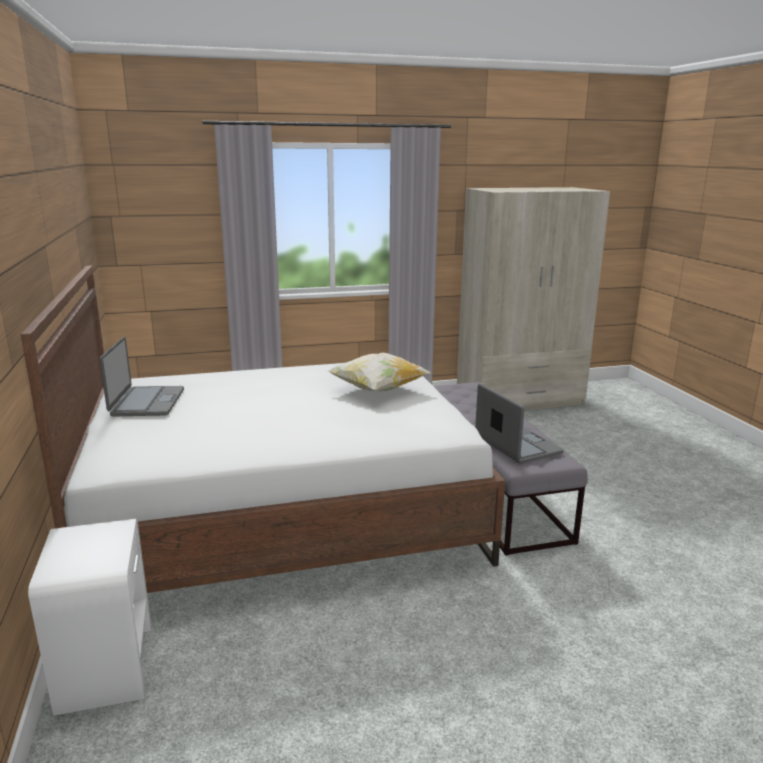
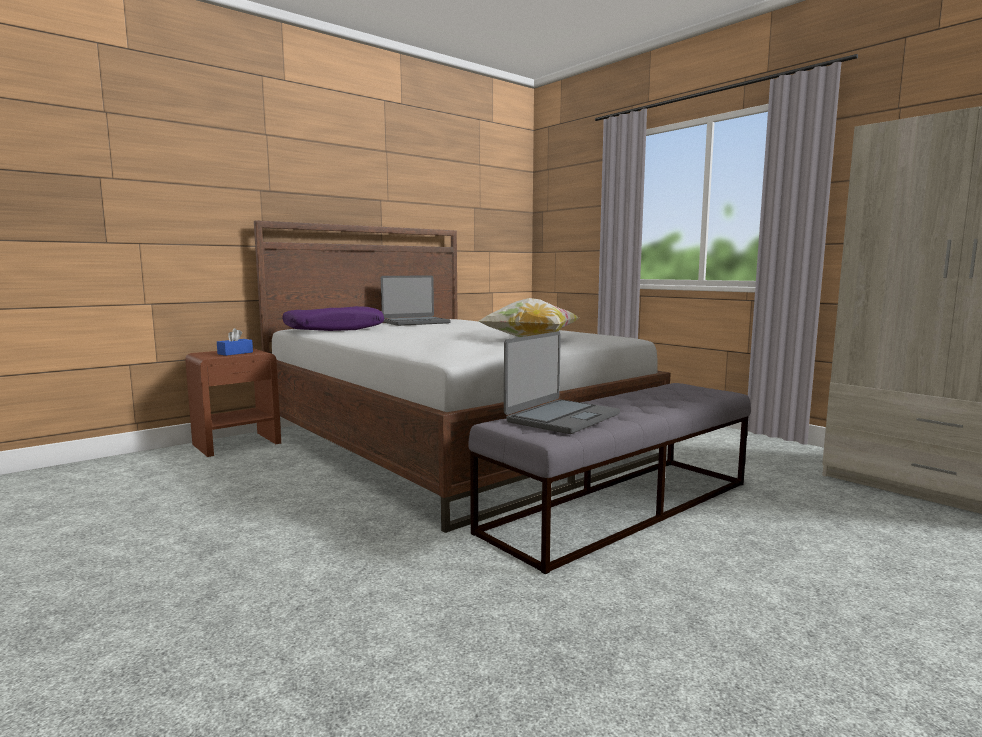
camera: 65 degrees right, 10 degrees down
(98, 544) = (235, 353): none -> blue tissue box
(106, 666) = (237, 443): white nightstand -> brown nightstand
(152, 450) = (334, 329): none -> purple pillow

